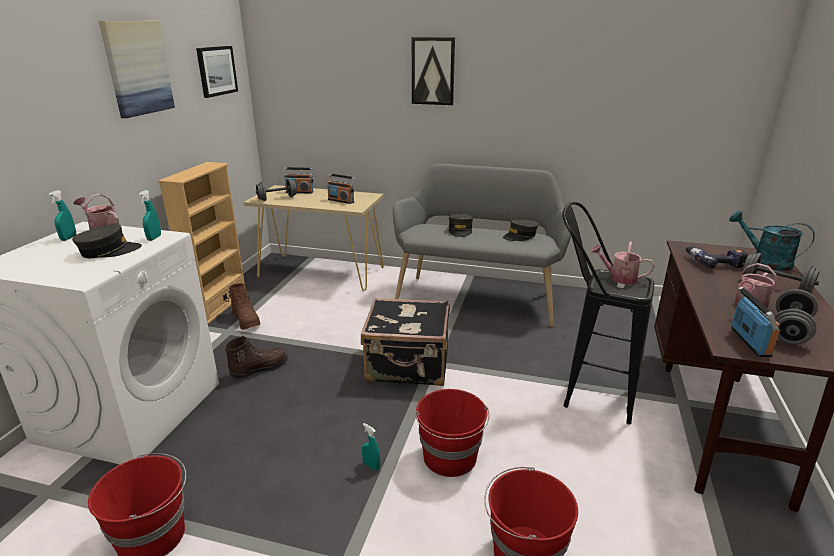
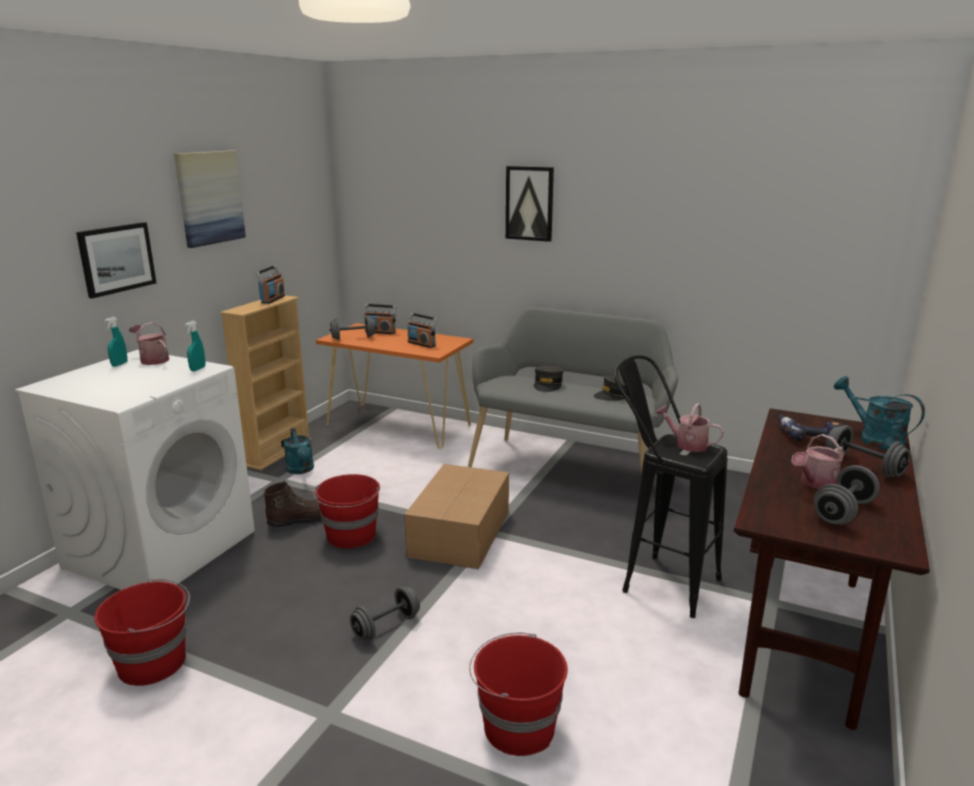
camera: 10 degrees right, 5 degrees down
(109, 251) = (152, 378): grey cap -> none
(216, 71) = (297, 198): picture -> picture (116, 259)
(246, 320) = (301, 470): brown boot -> turquoise watering can
(322, 272) = (399, 425): beige console table -> orange console table
(371, 466) = (386, 626): turquoise spray bottle -> grey dumbbell
(408, 366) = (461, 532): black suitcase -> cardboard box
(450, 457) = (473, 628): red bucket -> red bucket (351, 536)
(749, 342) = (786, 518): radio -> radio (272, 299)

